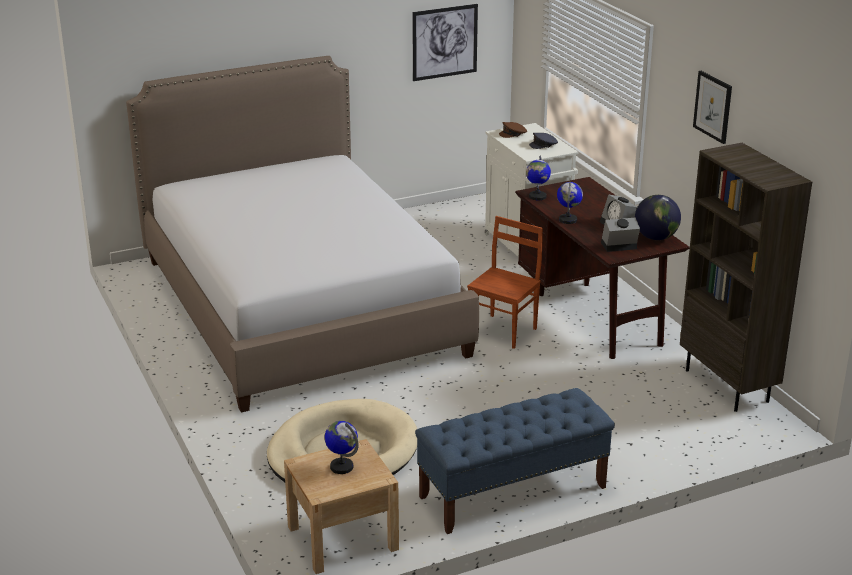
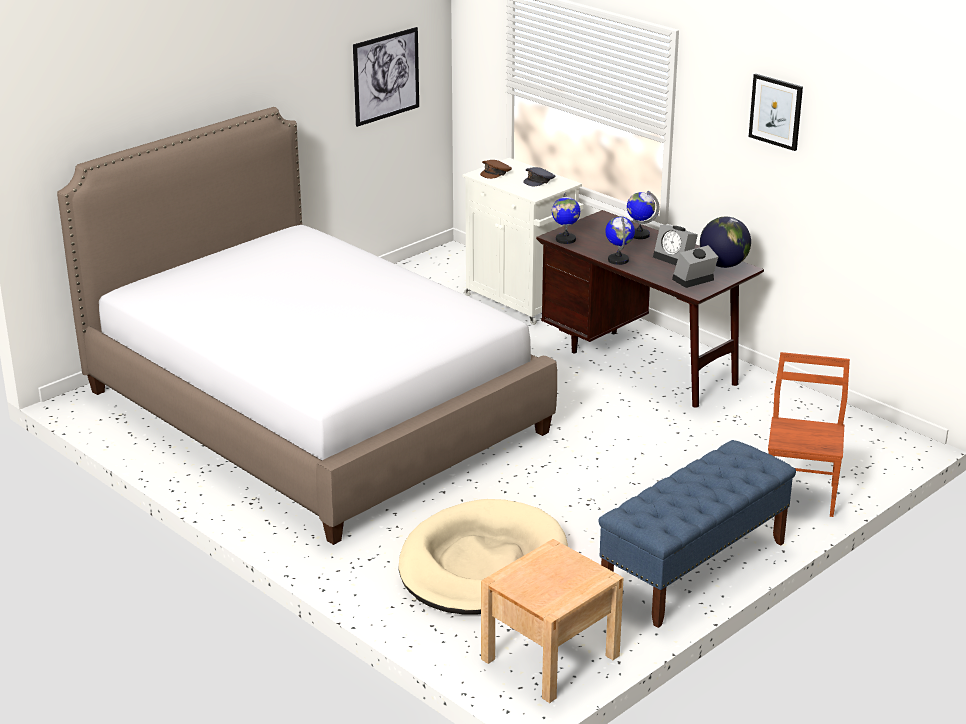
camera: 20 degrees left, 0 degrees up
(341, 467) = (550, 574): globe -> globe (639, 235)
(504, 331) = (562, 398): brown chair -> brown chair (801, 496)
(728, 386) = (830, 414): brown bookcase -> none

